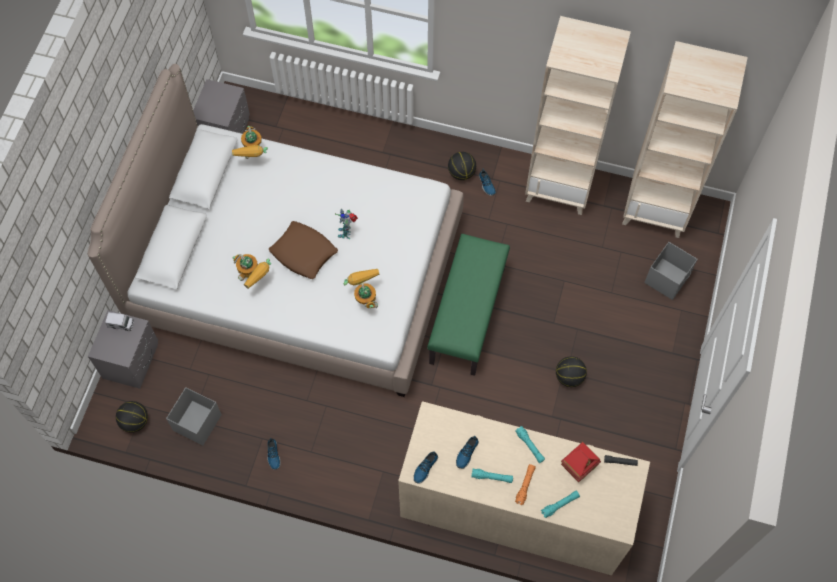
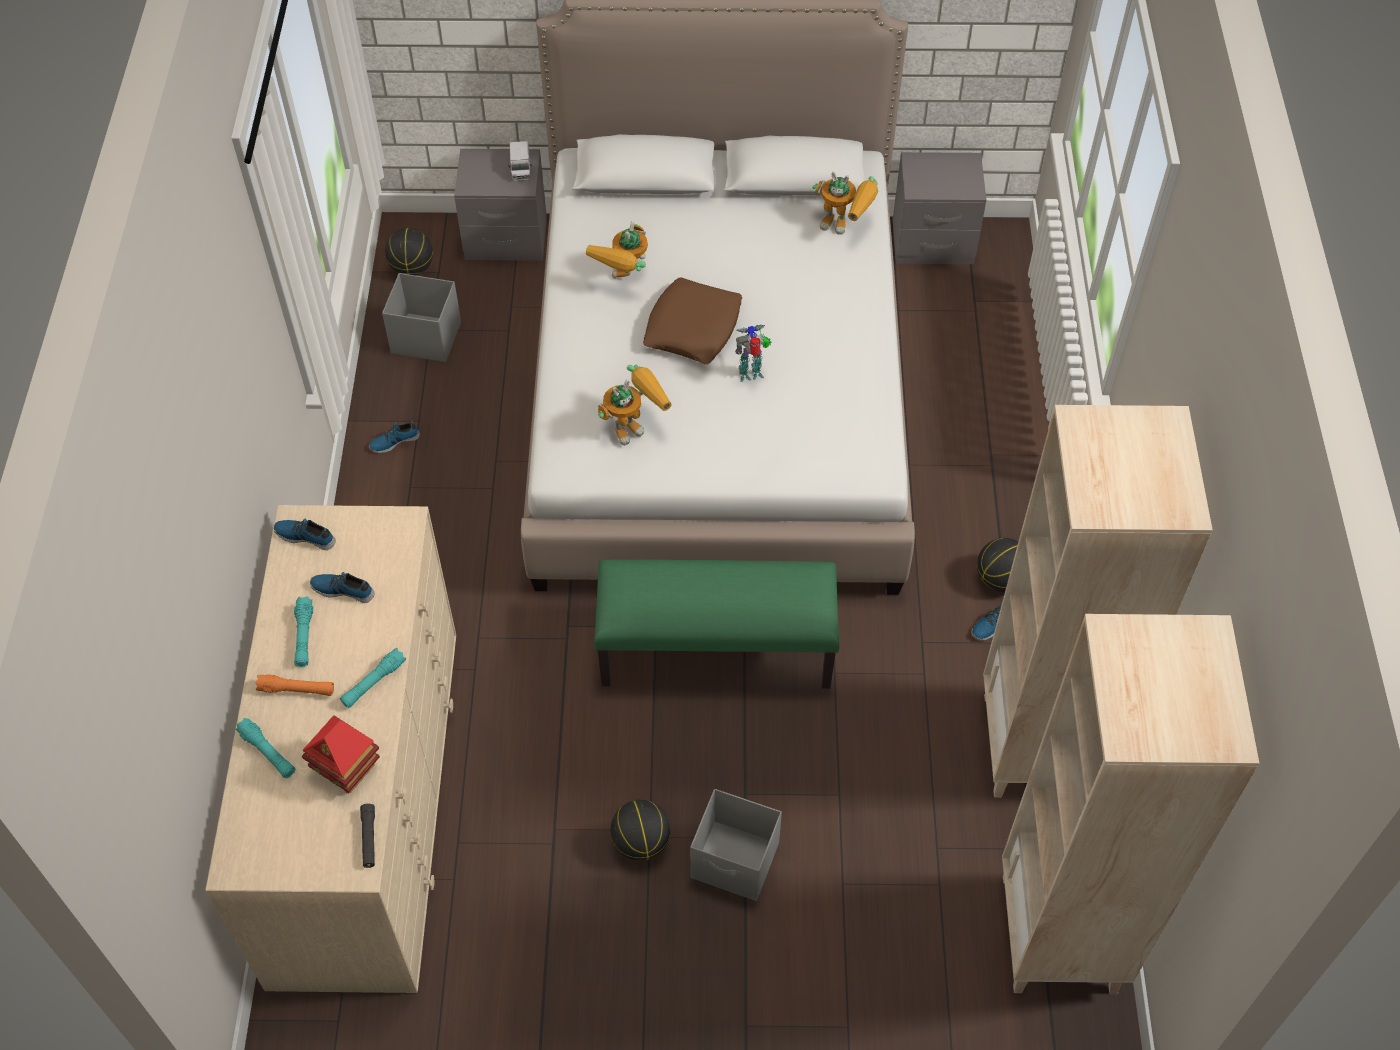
camera: 75 degrees right, 10 degrees down
(253, 157) = (845, 225): toy robot -> toy robot turned 135 degrees counterclockwise
(667, 278) = (910, 986): grey storage box -> grey storage box (736, 862)

